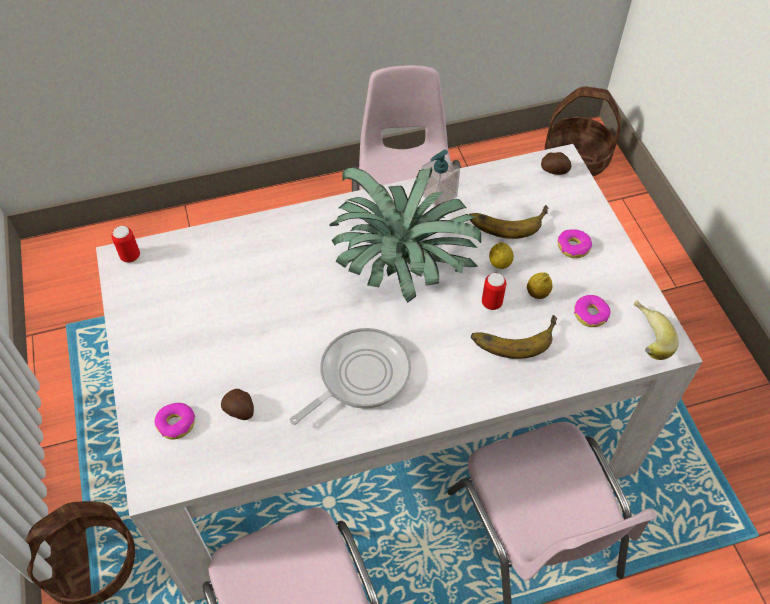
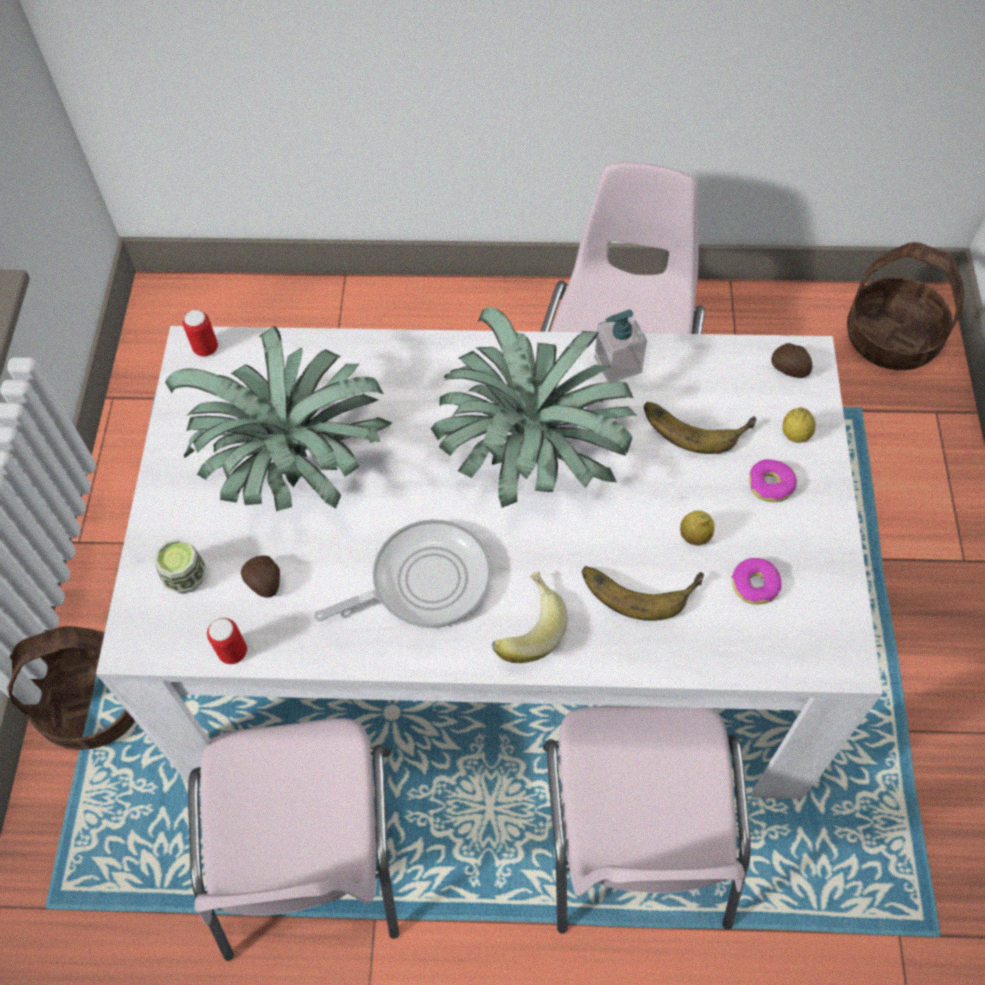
camera: 20 degrees right, 5 degrees up
(176, 423) = (186, 577): donut -> cup
(231, 318) = (295, 462): none -> potted plant
(491, 303) = (628, 532): can -> can (233, 652)
(499, 264) = (661, 482): lemon -> lemon (795, 435)
(643, 340) = (812, 641): banana -> banana (525, 627)

